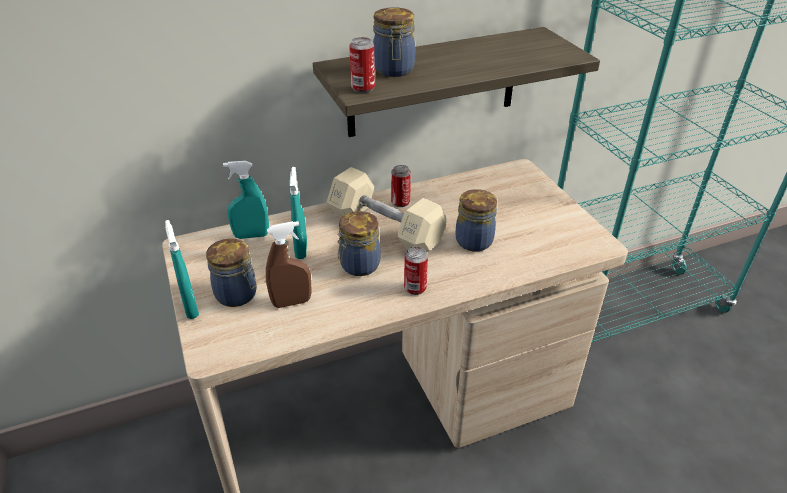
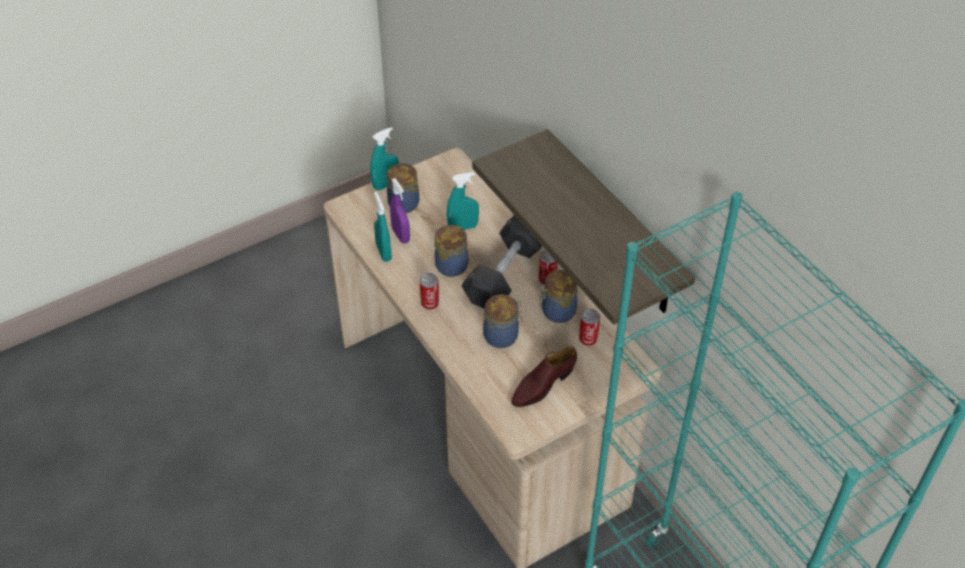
camera: 80 degrees right, 10 degrees up
(251, 235) = (474, 194): turquoise spray bottle -> turquoise spray bottle (383, 252)
(292, 302) = (401, 235): brown spray bottle -> purple spray bottle
(363, 88) = (502, 165): can -> can (588, 339)
(385, 228) = (505, 274): beige dumbbell -> black dumbbell
(394, 70) = (543, 178): jar -> jar (557, 312)
(540, 222) = (542, 384): none -> brown shoe

